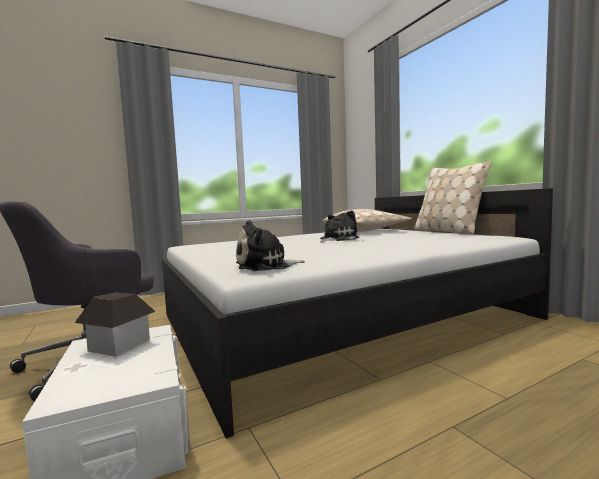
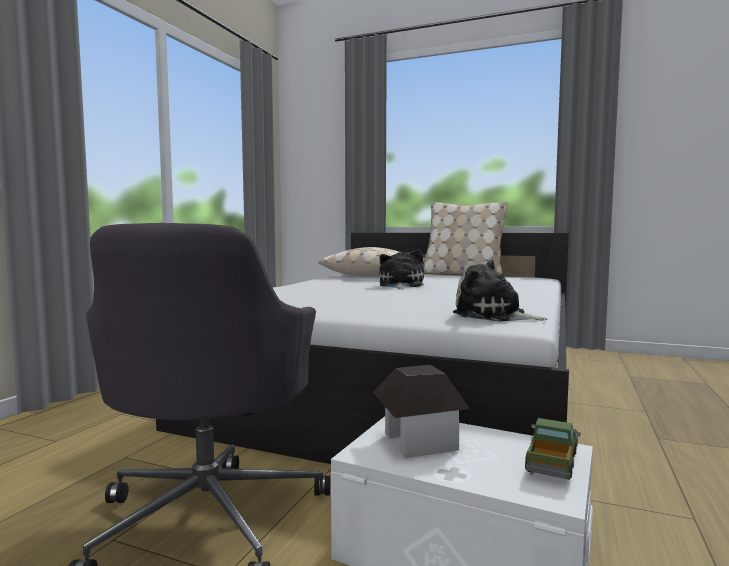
camera: 40 degrees left, 0 degrees up
(119, 384) = (552, 463): none -> toy truck
(266, 266) = (493, 316): plush toy -> plush toy turned 90 degrees clockwise

